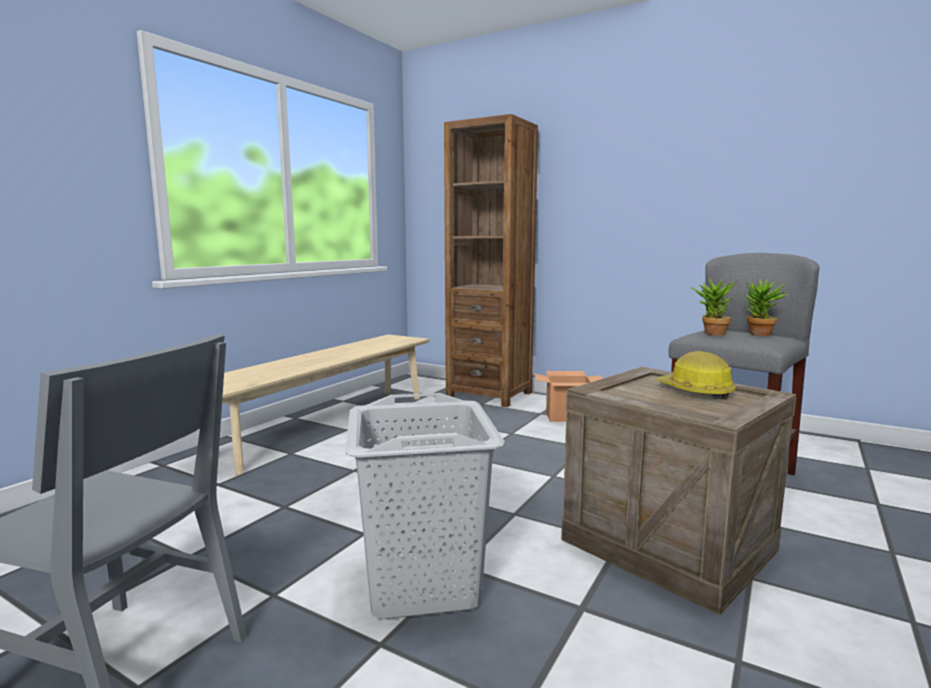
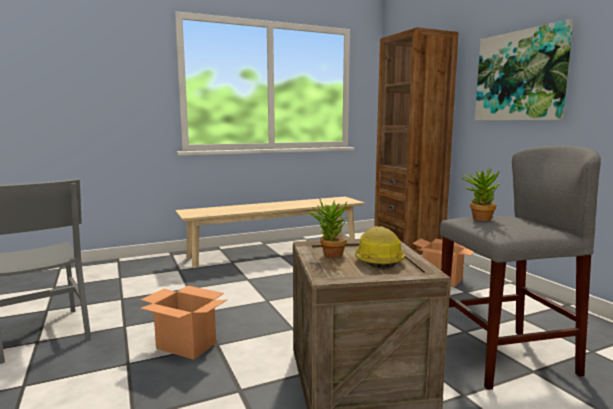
camera: 35 degrees right, 0 degrees up
(422, 584) = (185, 346): grey laundry basket -> cardboard box
(623, 182) = (520, 76): none -> picture
(759, 335) = (523, 225): potted plant -> potted plant (329, 255)

